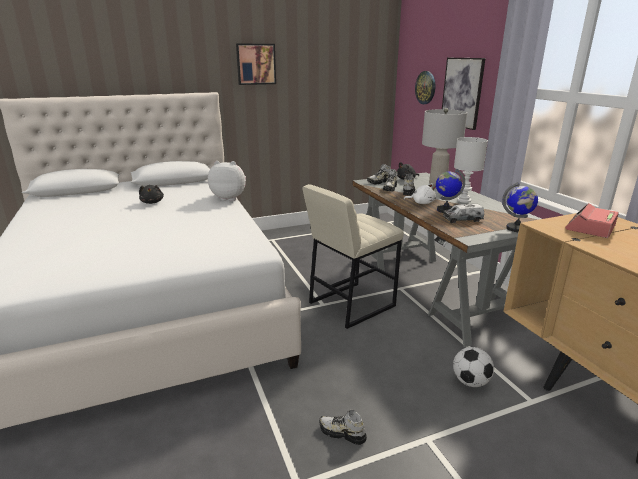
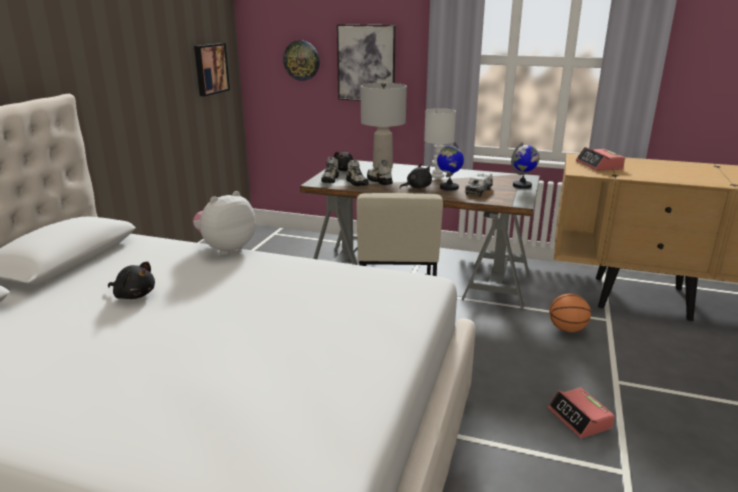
camera: 50 degrees left, 0 degrees up
(256, 64) = (101, 42): picture -> picture (210, 69)
(342, 433) = (579, 418): shoe -> alarm clock
(421, 203) = (417, 187): white plush toy -> black plush toy
(470, 382) = (567, 329): football -> basketball

